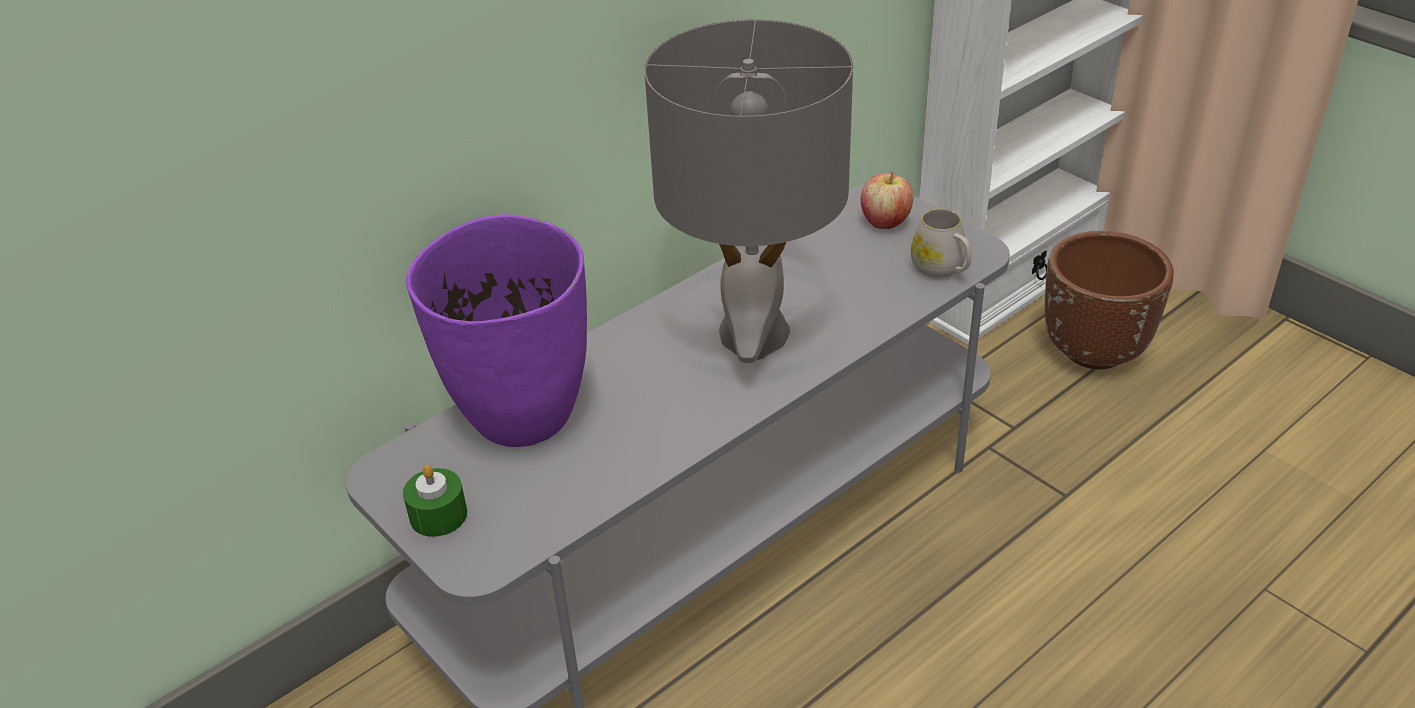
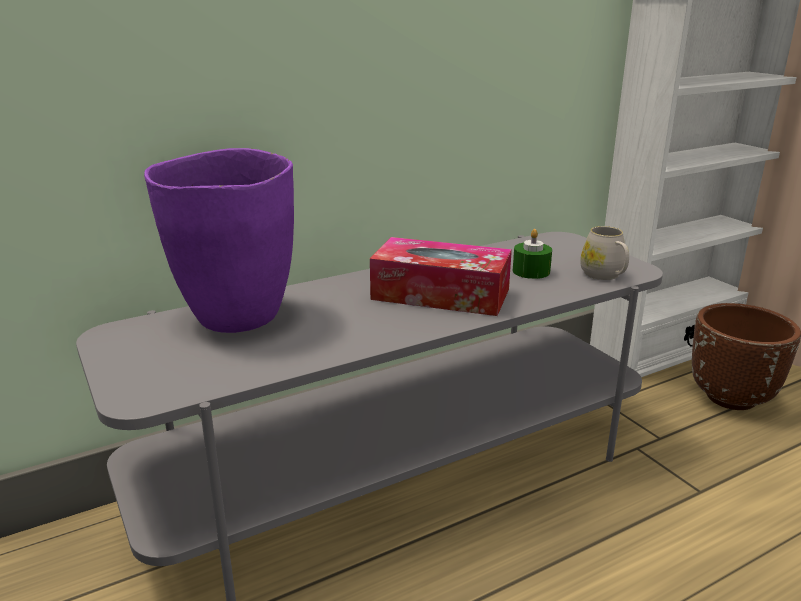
camera: 10 degrees right, 15 degrees down
(438, 515) = (132, 363): green candle -> green candle (531, 271)
(753, 336) = (440, 294): grey table lamp -> tissue box
(885, 222) = (565, 249): apple -> none

